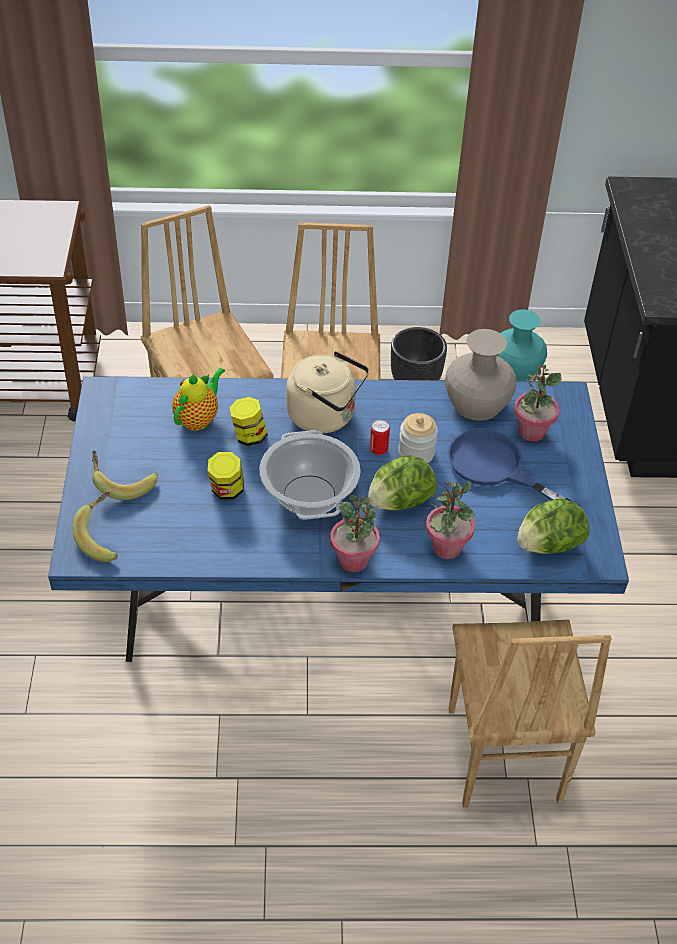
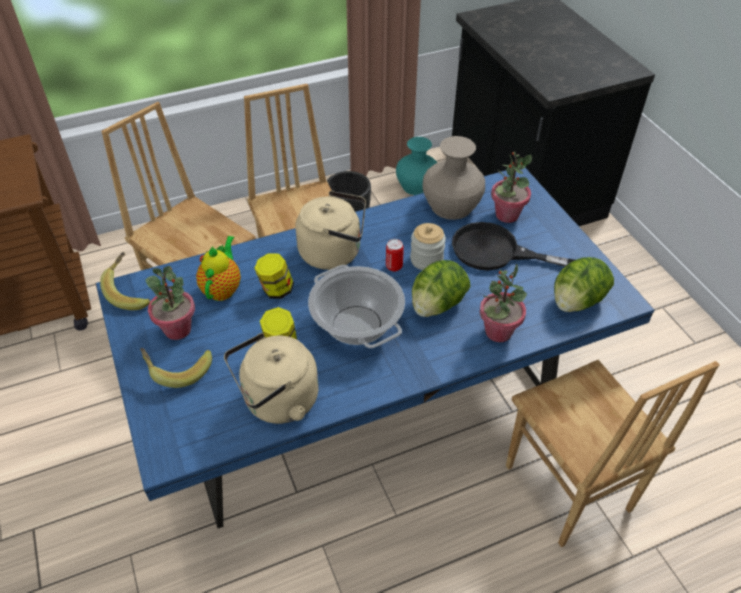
camera: 20 degrees left, 0 degrees up
(103, 537) = (183, 429): banana -> banana (131, 292)
(197, 541) = (277, 401): none -> beige kettle
(353, 560) = (427, 370): potted plant -> potted plant (178, 329)
(496, 468) = (497, 252): blue frying pan -> black frying pan

